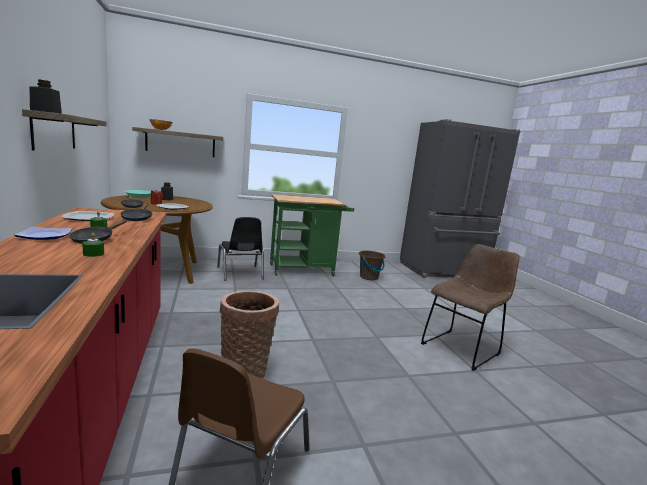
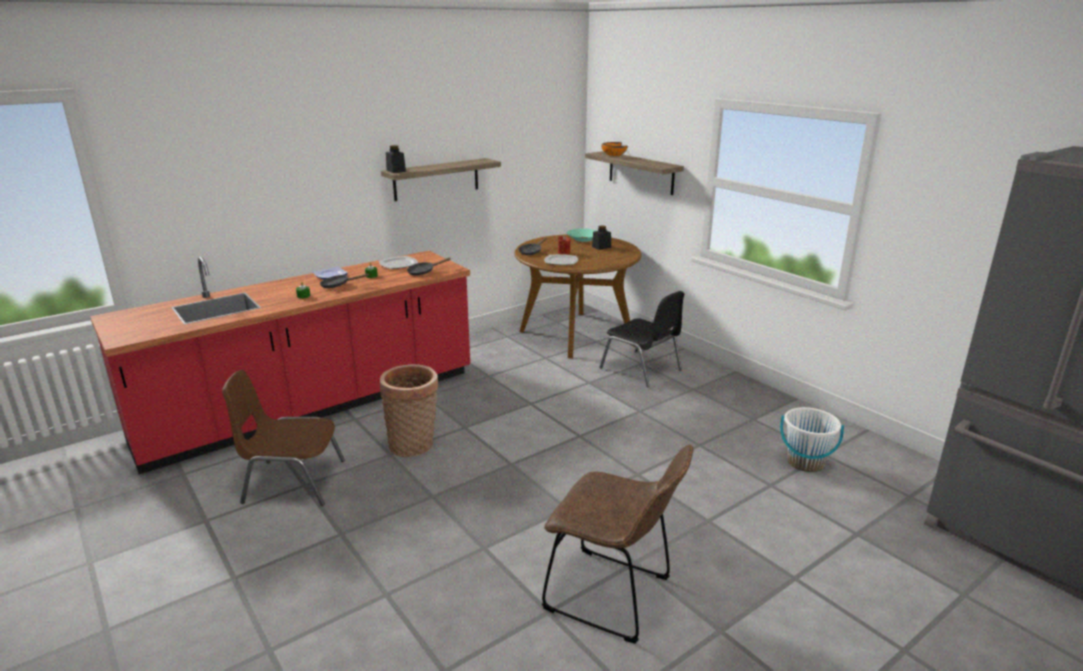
camera: 70 degrees right, 10 degrees up
(240, 273) = (642, 369): black chair -> black chair turned 90 degrees counterclockwise
(305, 270) = (735, 404): green cart -> none
(369, 277) = (805, 462): brown bucket -> white bucket

